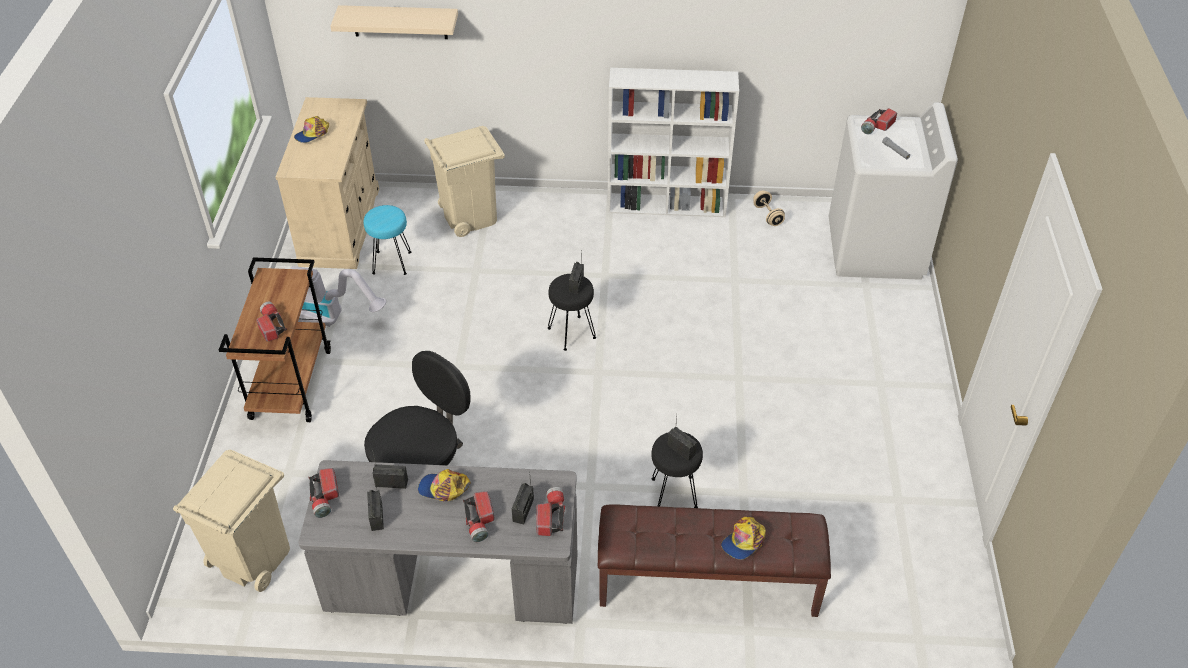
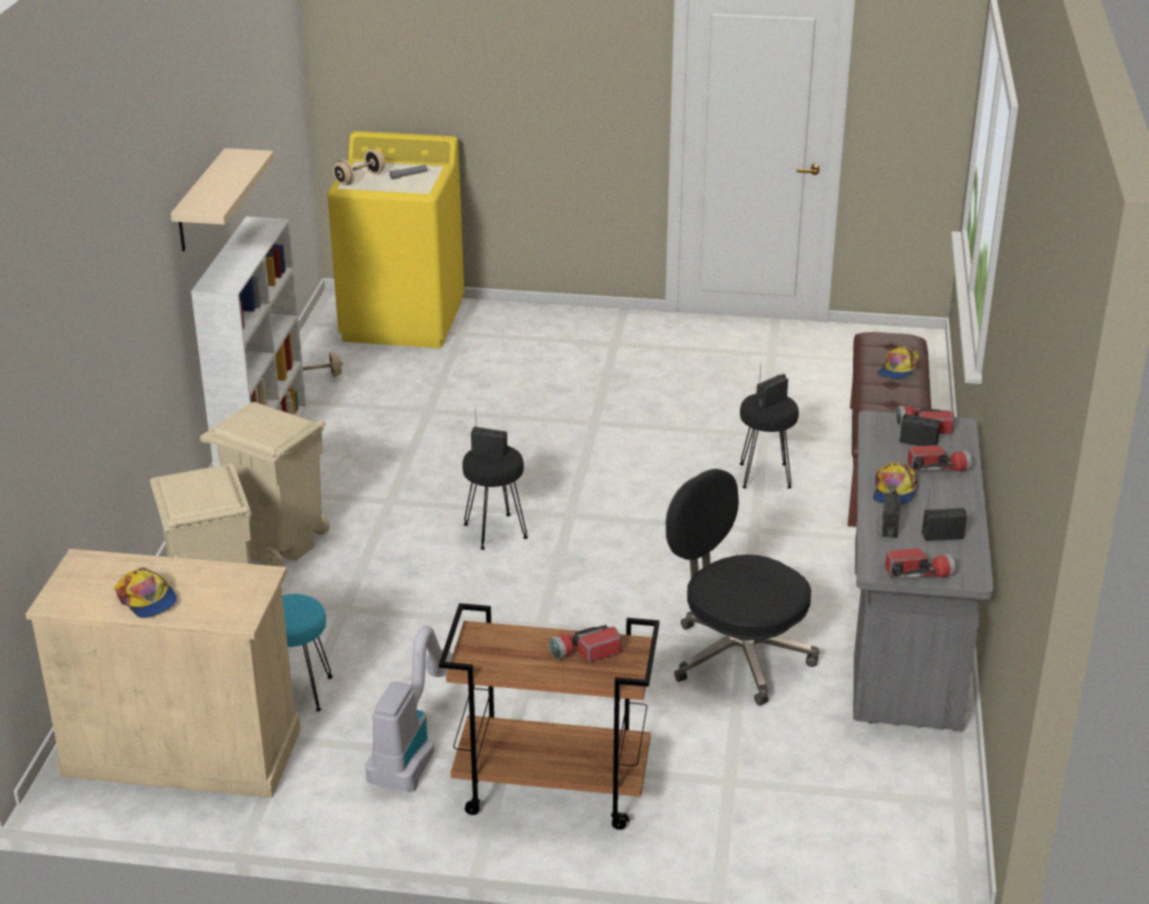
camera: 85 degrees left, 15 degrees down
(252, 557) = (881, 807): beige trash can -> beige trash can (276, 544)
(399, 22) = (55, 386): beige shelf -> beige shelf (201, 201)
(743, 541) = (898, 370): cap -> cap turned 75 degrees clockwise
(875, 250) = (403, 321): white washing machine -> yellow washing machine
(877, 126) = (360, 179): flashlight -> beige dumbbell

